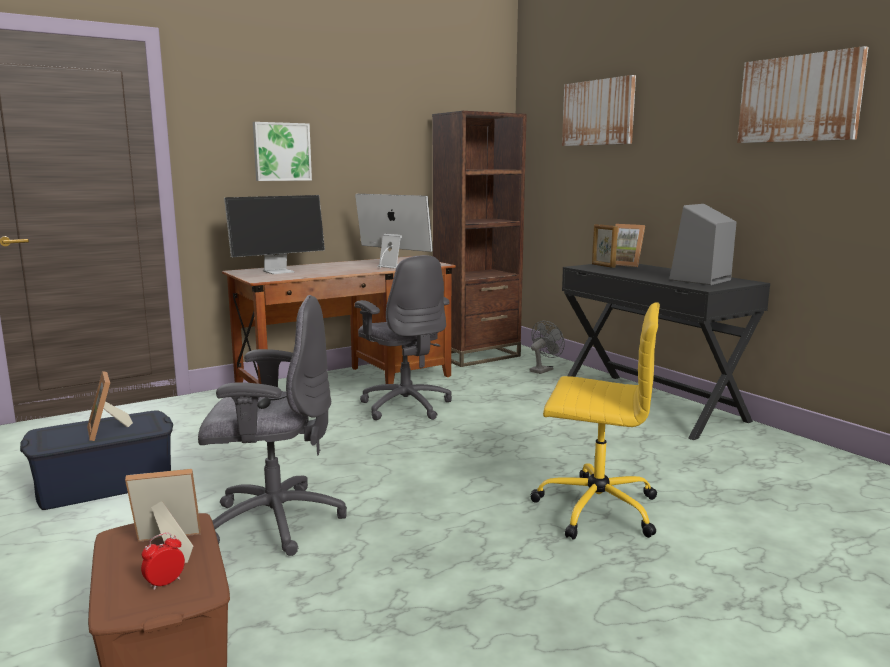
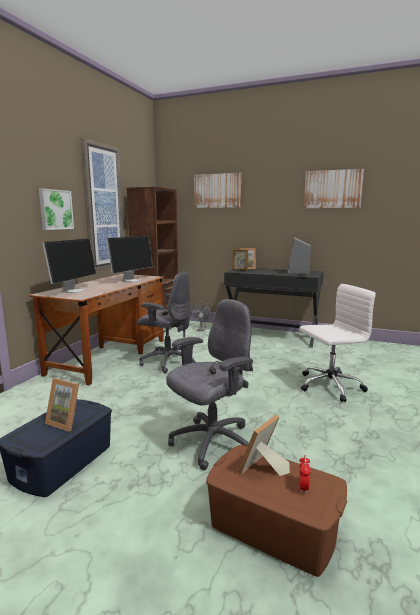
camera: 35 degrees left, 0 degrees up
(380, 148) = (103, 208): none -> picture
(392, 266) = (132, 280): monitor -> monitor turned 120 degrees clockwise
(594, 508) = (329, 386): yellow office chair -> white office chair

